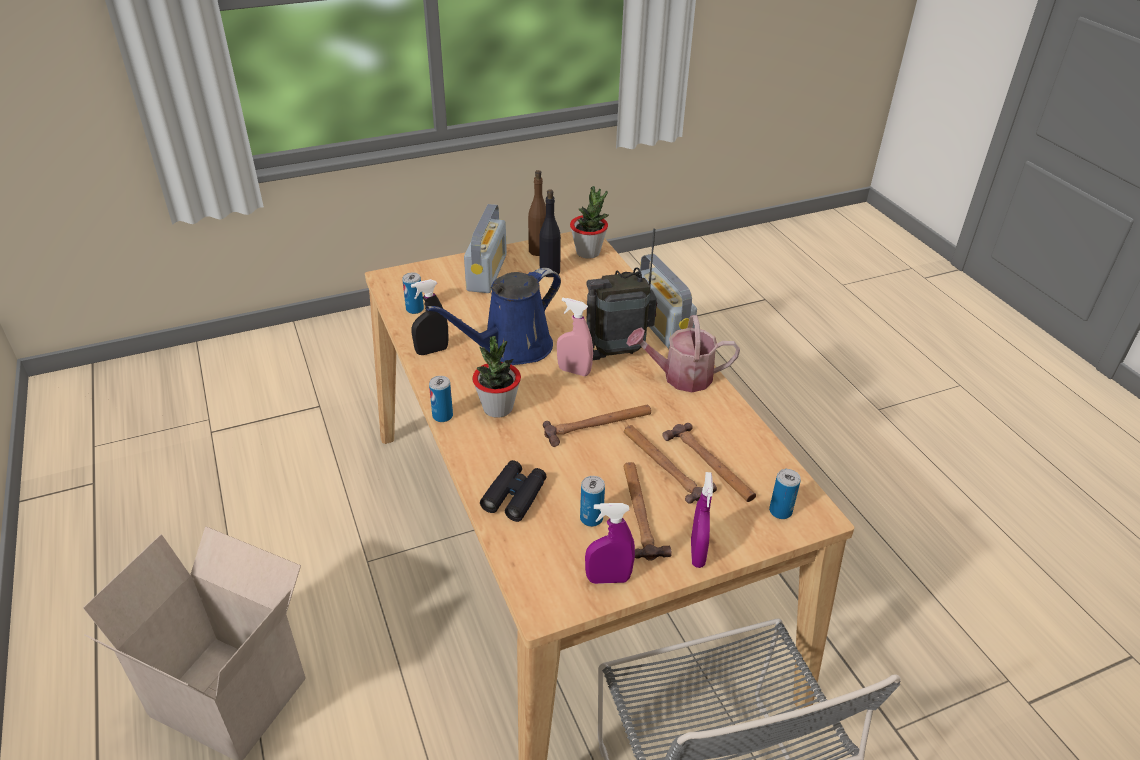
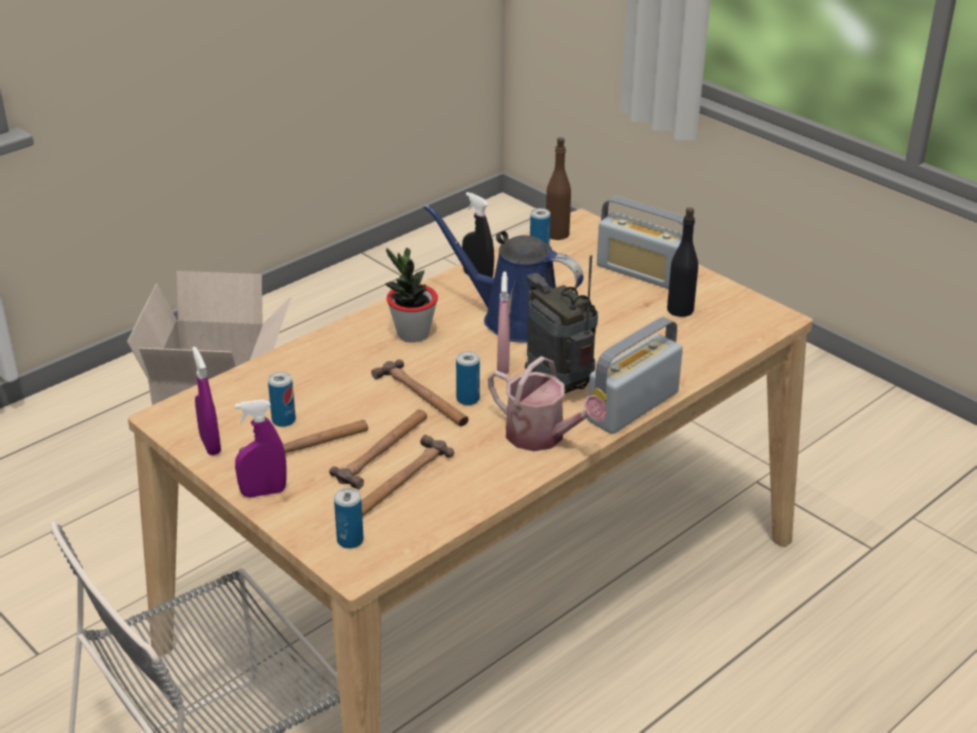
camera: 70 degrees right, 5 degrees down
(442, 416) = (383, 308): can -> can (468, 399)
(487, 272) = (642, 272): radio -> radio turned 45 degrees clockwise
(514, 496) = (294, 371): black binoculars -> none
(538, 251) = (717, 293): brown bottle -> brown bottle (557, 234)
(588, 252) = (747, 326): potted plant -> none
(680, 377) = (542, 436): watering can -> watering can turned 150 degrees clockwise

